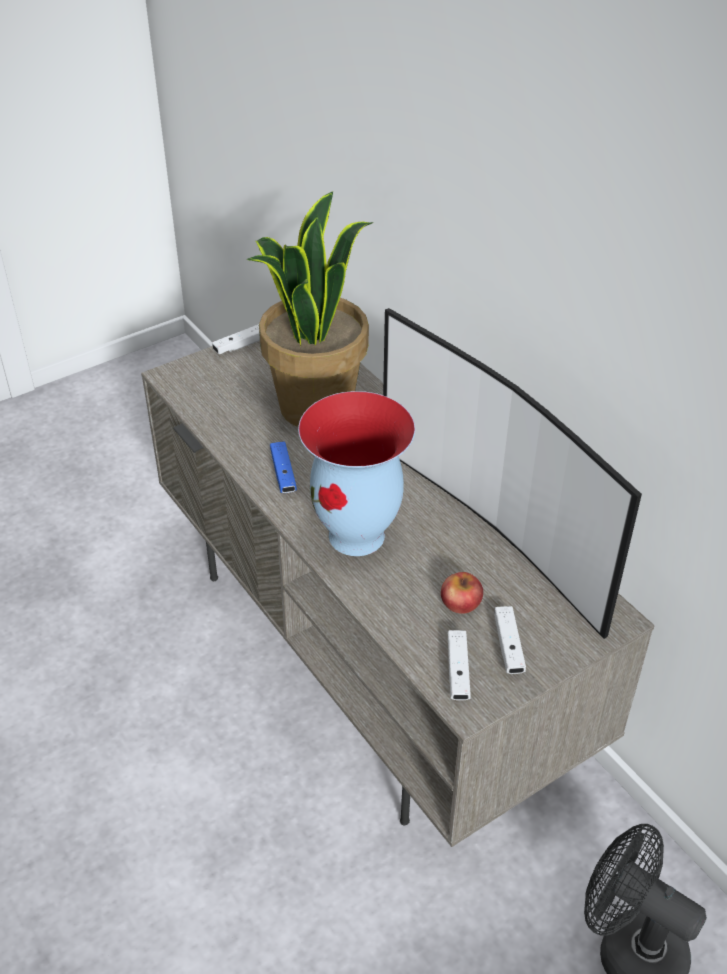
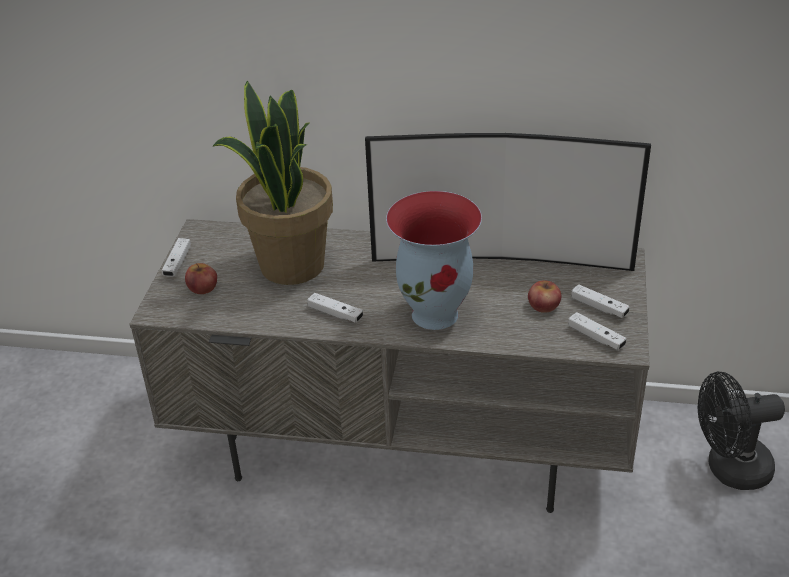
camera: 45 degrees left, 5 degrees down
(227, 379) = (202, 287): none -> apple
(283, 474) = (335, 314): blue game controller -> white game controller

